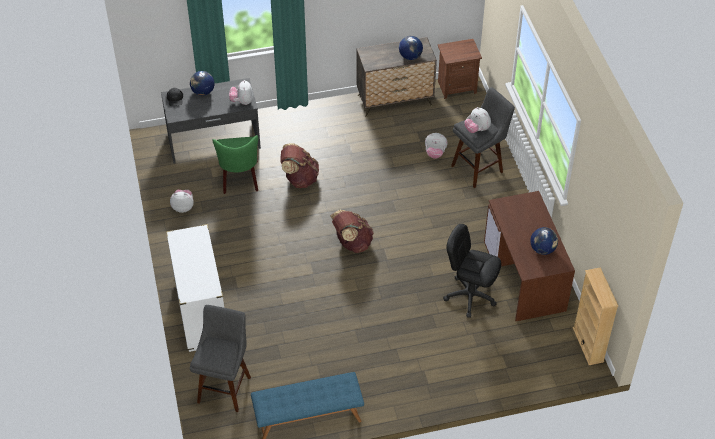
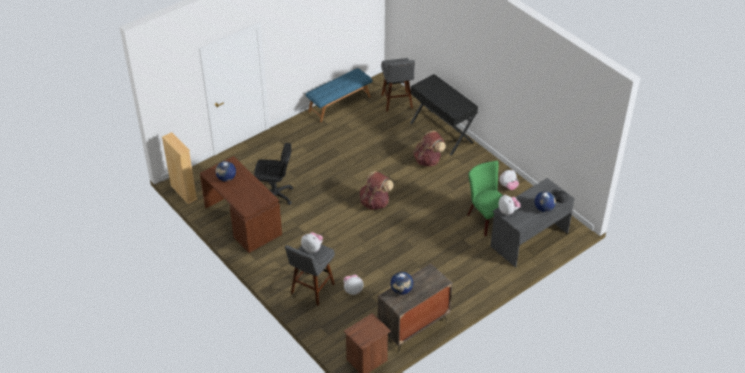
camera: 155 degrees right, 5 degrees down
(201, 312) = (442, 132): white dresser -> black console table
(299, 179) = (443, 233): brown backpack -> brown backpack (428, 160)

